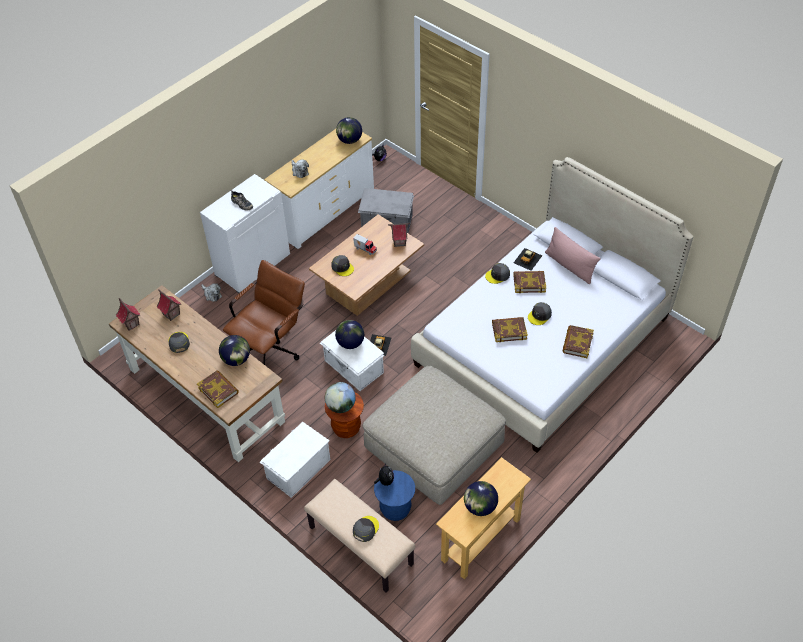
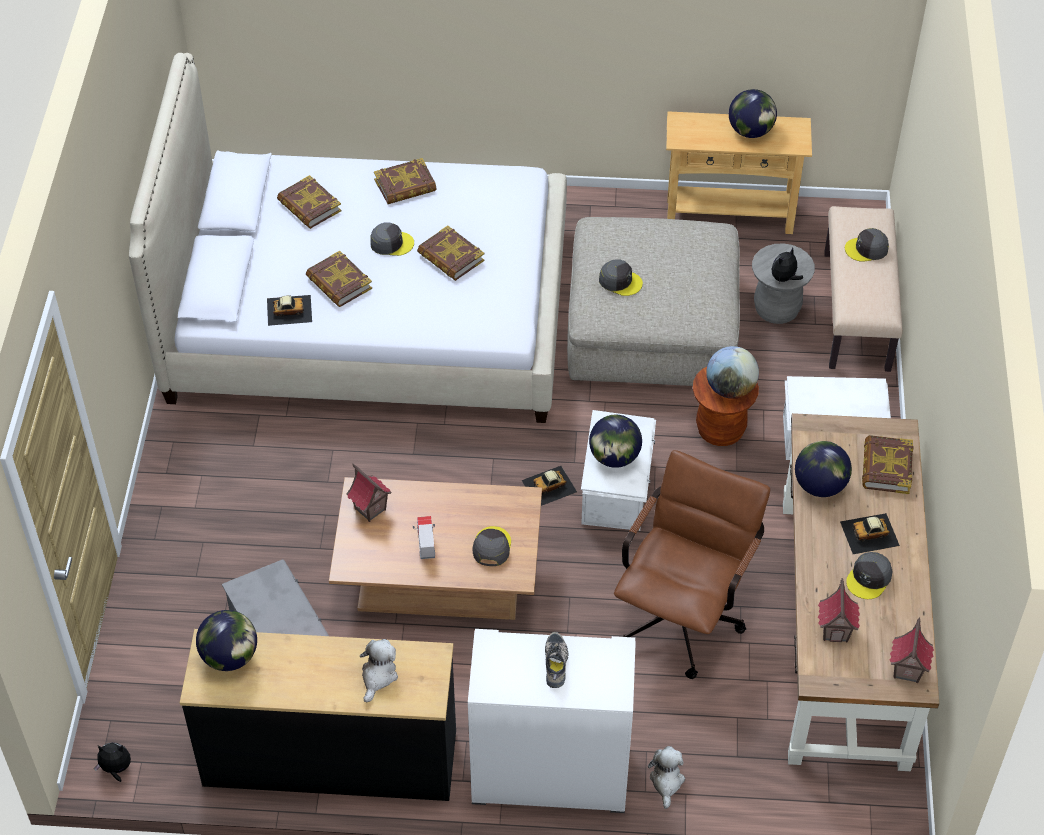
camera: 130 degrees left, 0 degrees up
(196, 359) = (870, 533): none -> toy car
(271, 347) = (683, 614): brown office chair -> brown office chair turned 120 degrees clockwise
(324, 211) = (330, 759): white dresser -> black dresser
(395, 509) = (776, 309): blue stool -> grey stool
(497, 275) = (354, 324): grey cap -> grey cap (620, 281)
(569, 266) = (262, 259): pink pillow -> none
(593, 300) = (309, 206): none -> book

